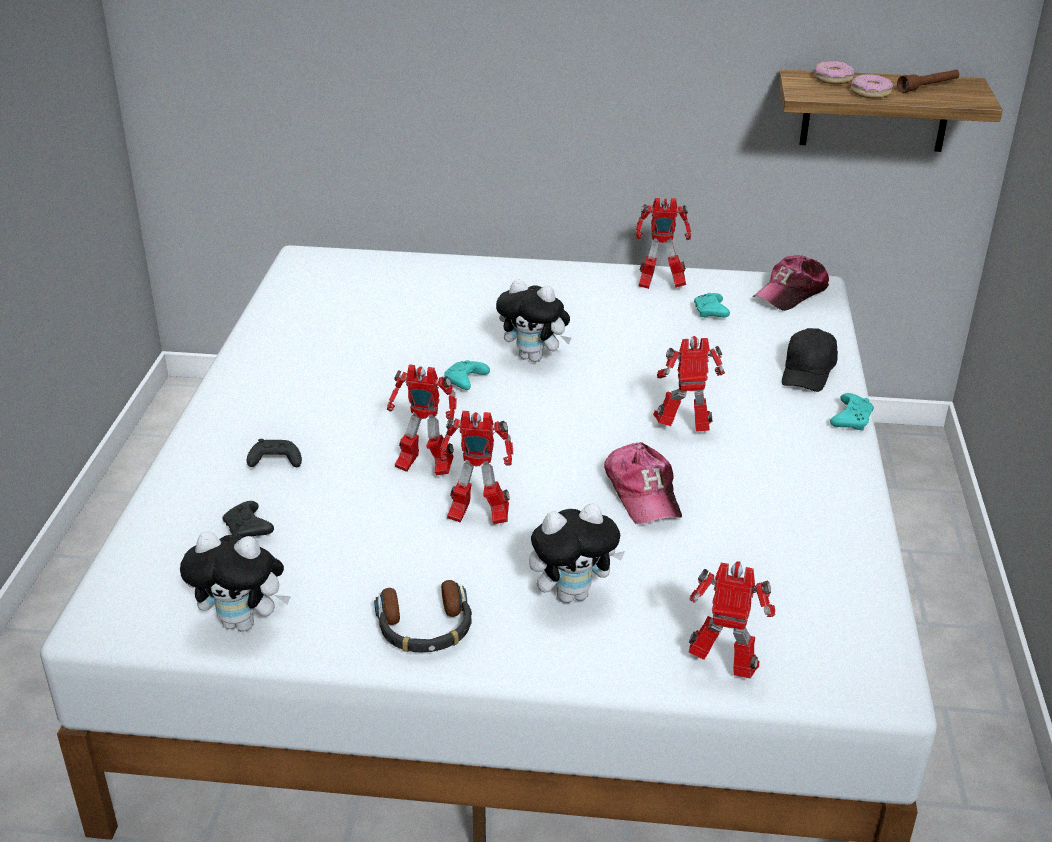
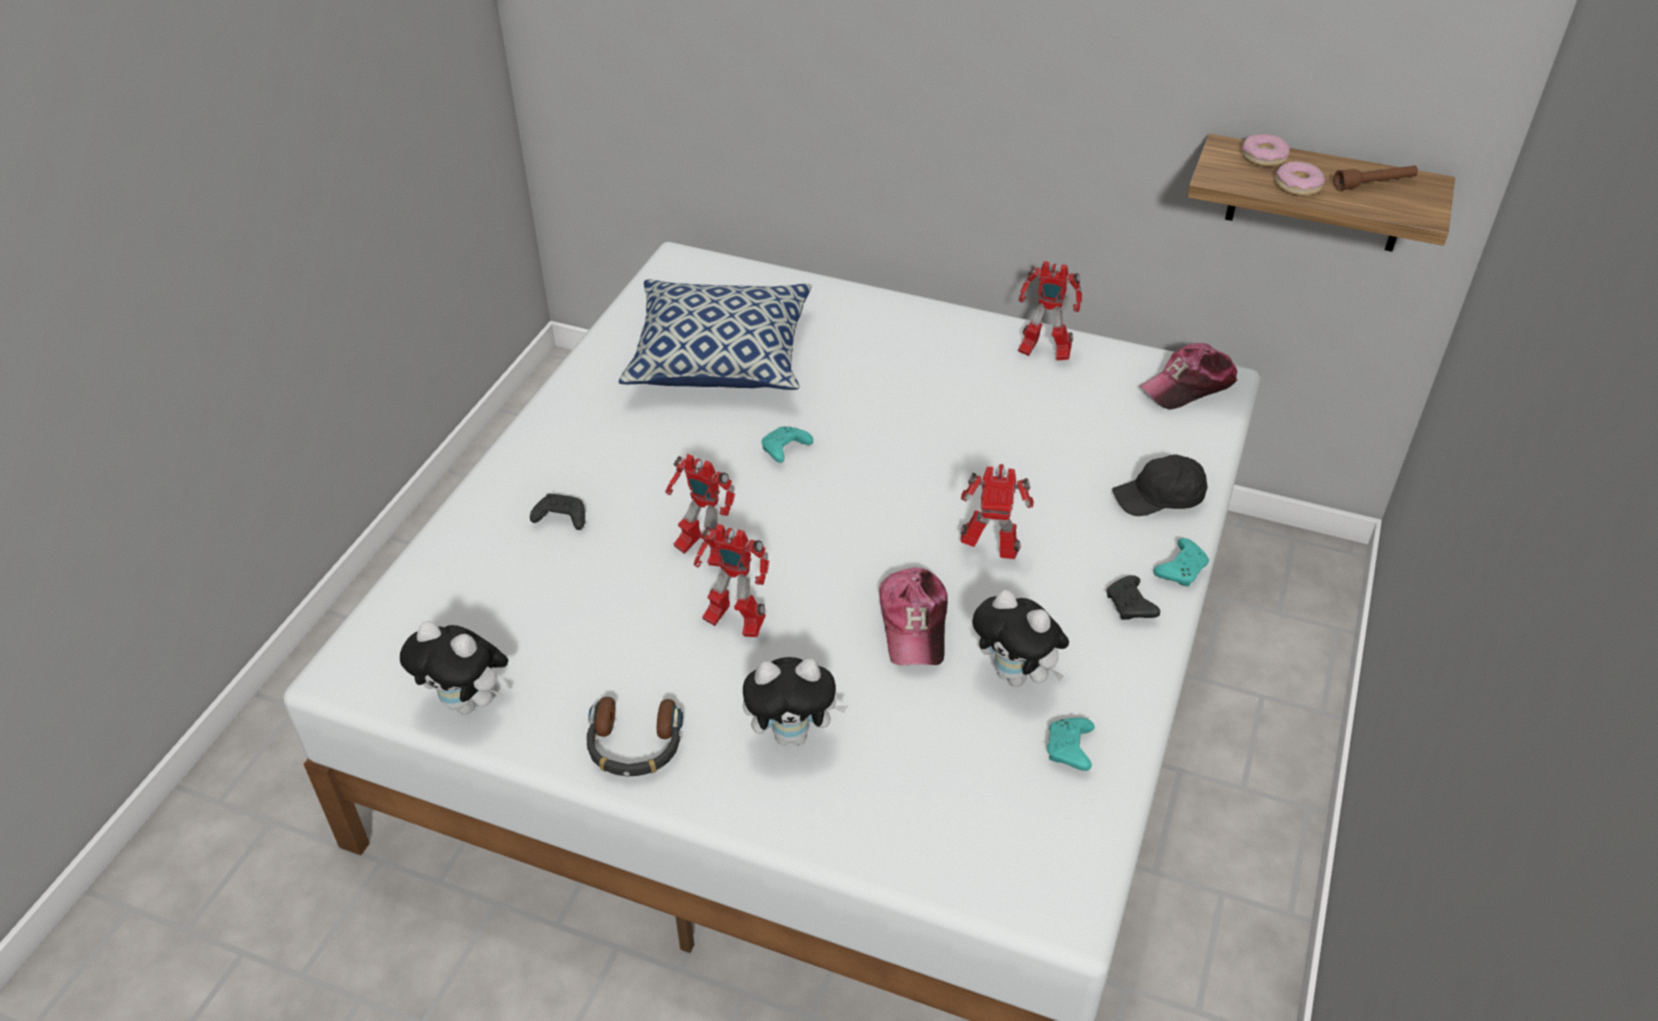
camera: 15 degrees right, 10 degrees up
(248, 530) = (509, 596): black game controller -> black game controller (1130, 606)
(375, 322) = (720, 358): none -> pillow
(534, 357) = (868, 429): plush toy -> plush toy (1016, 676)
(711, 313) = (1084, 400): turquoise game controller -> turquoise game controller (1070, 750)
(724, 668) = (910, 855): toy robot -> none
(808, 372) = (1160, 498): black cap -> black cap turned 45 degrees clockwise

